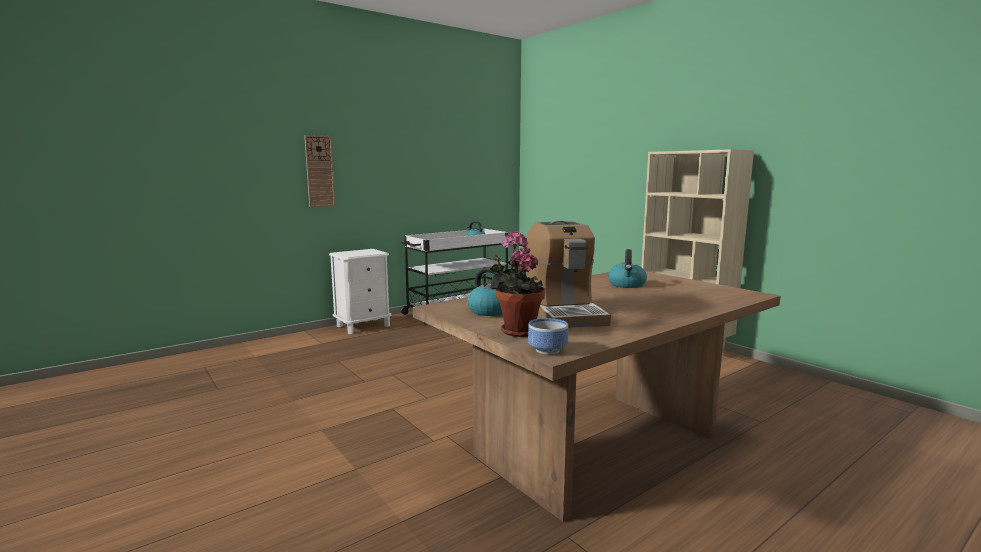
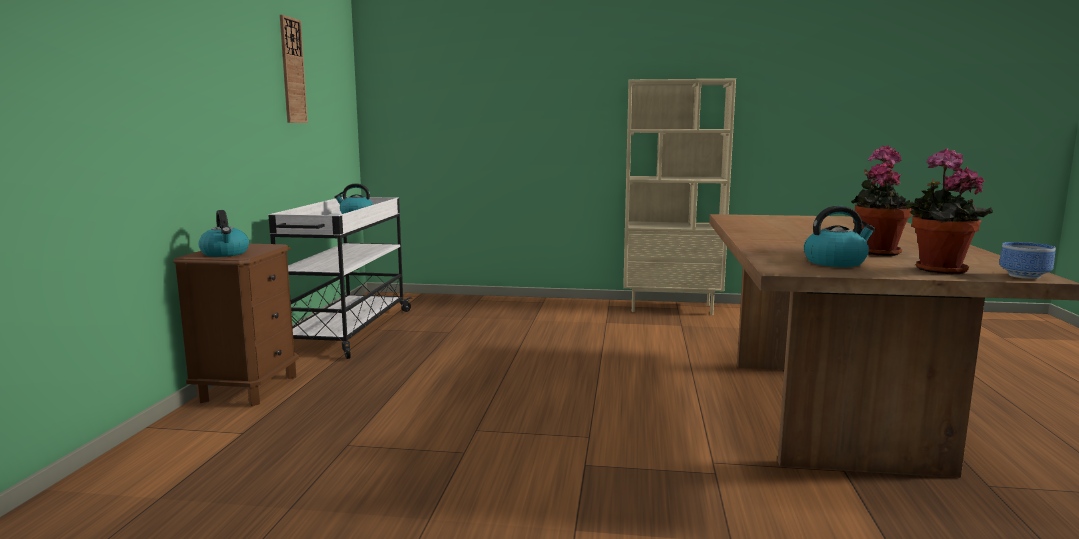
camera: 45 degrees left, 0 degrees up
(319, 171) = (146, 91): wall clock -> wall clock (292, 71)
(363, 326) = (249, 388): white nightstand -> brown nightstand
(563, 312) = (876, 252): coffee machine -> potted plant
(627, 285) = (786, 225): kettle -> kettle (225, 253)

